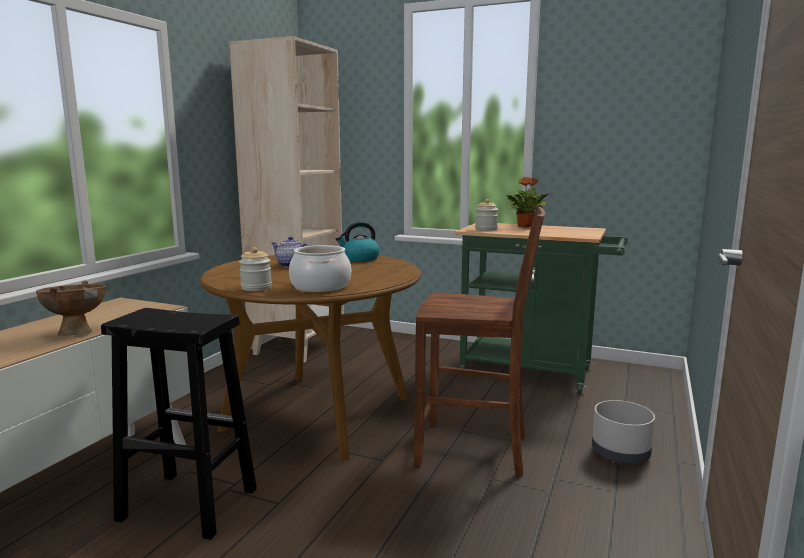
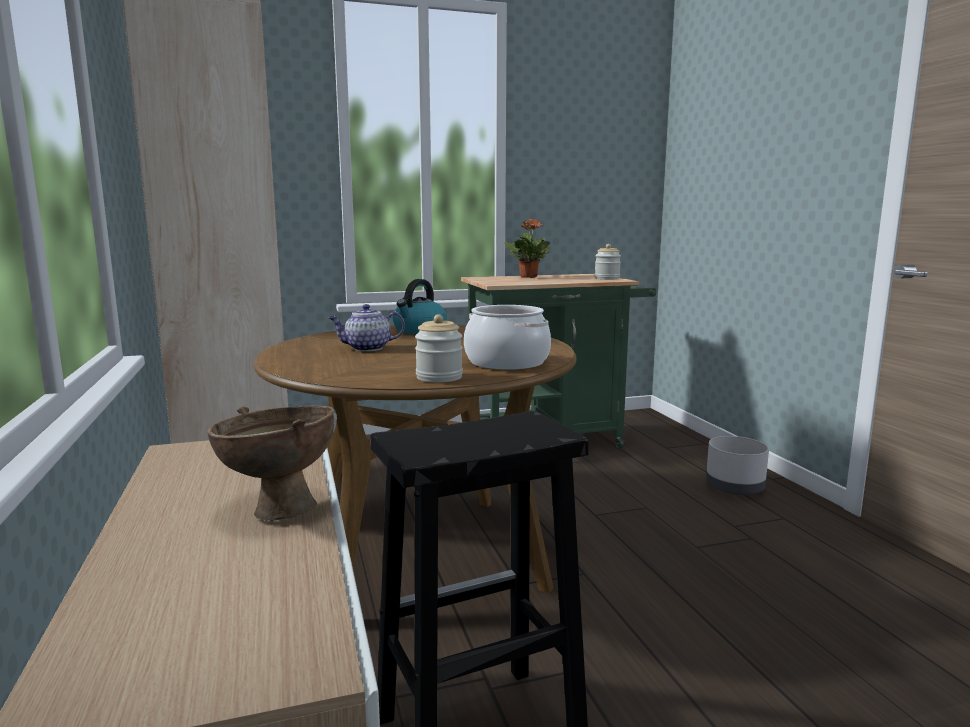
camera: 40 degrees left, 0 degrees up
(475, 450) = (639, 528): brown chair -> none
(486, 229) = (508, 282): jar -> jar (607, 278)

